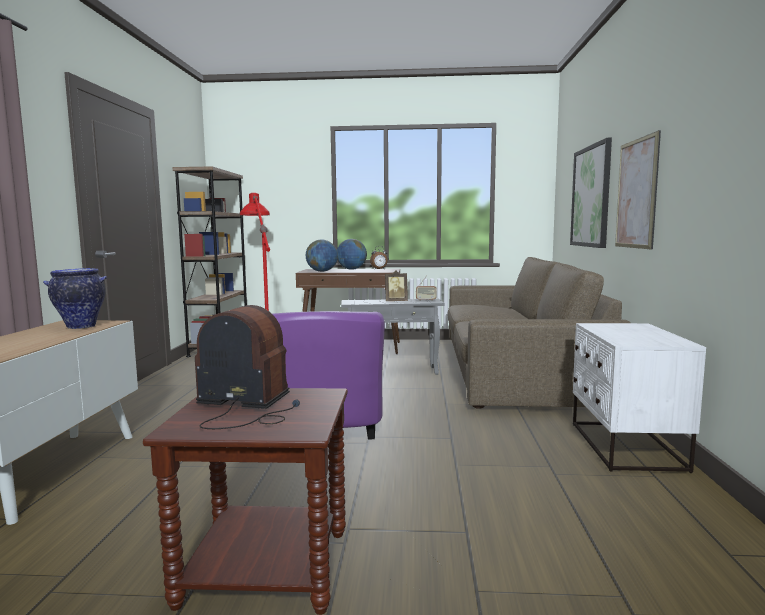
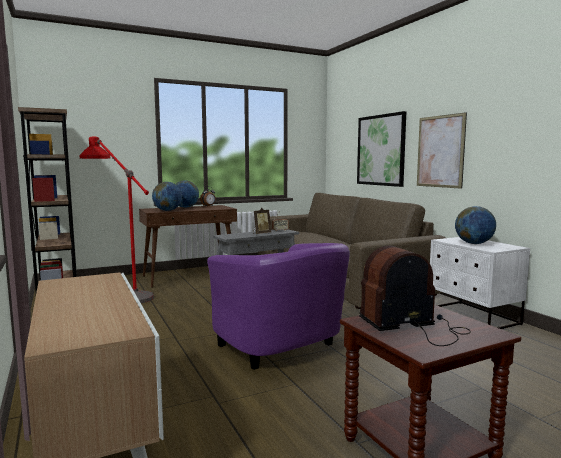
camera: 30 degrees left, 0 degrees up
(80, 327) = (94, 285): vase -> none
(624, 333) = (474, 243): none -> globe

